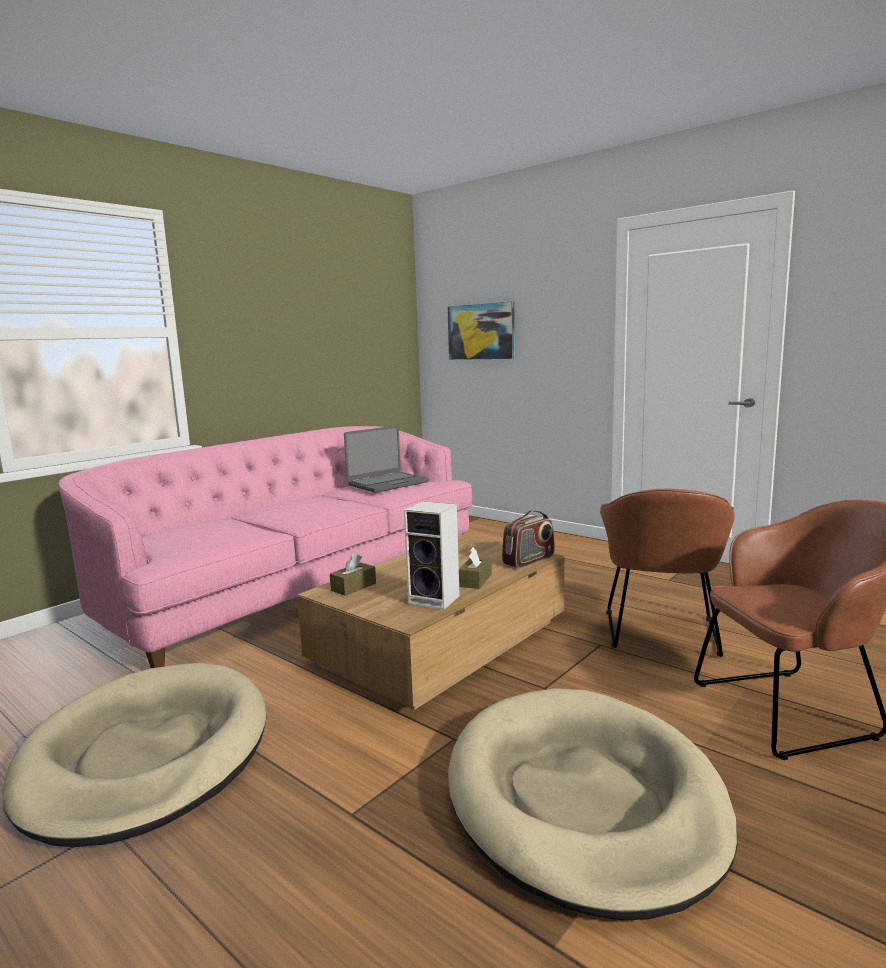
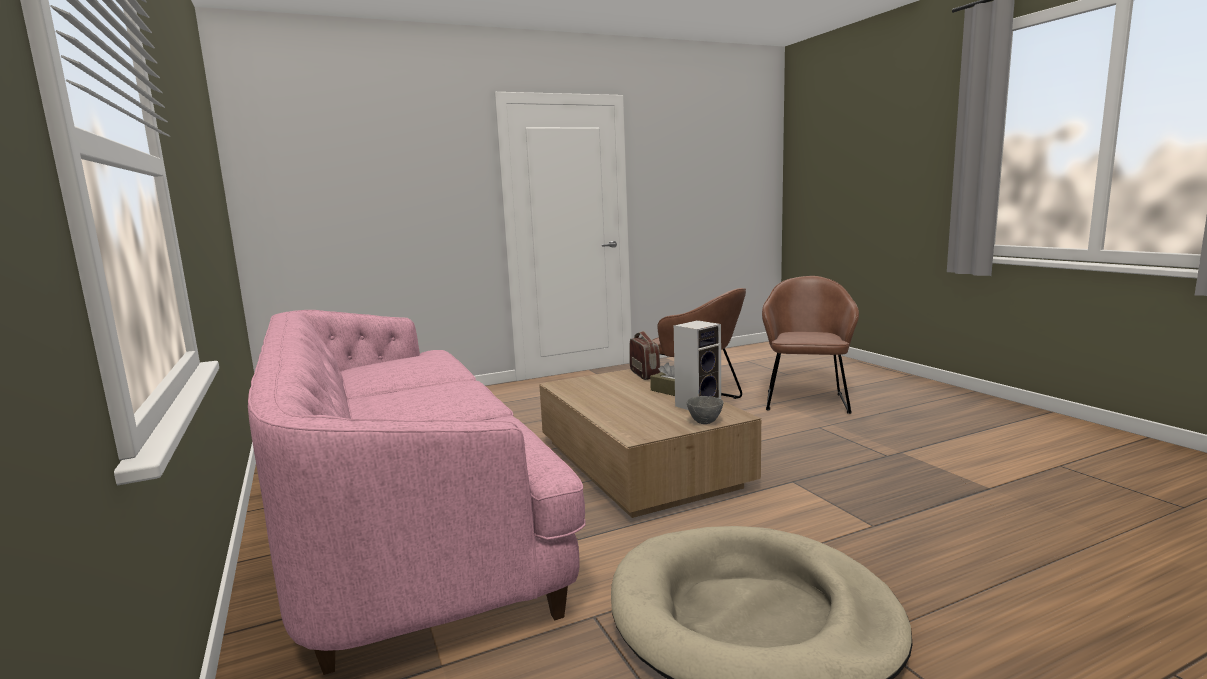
camera: 65 degrees left, 0 degrees up
(353, 587) = (636, 426): brown tissue box -> none
(380, 610) = (704, 422): none -> grey bowl
(387, 483) = (404, 365): laptop -> none
(481, 331) = (341, 192): picture -> none
(583, 799) = (874, 459): beige dog bed -> none

